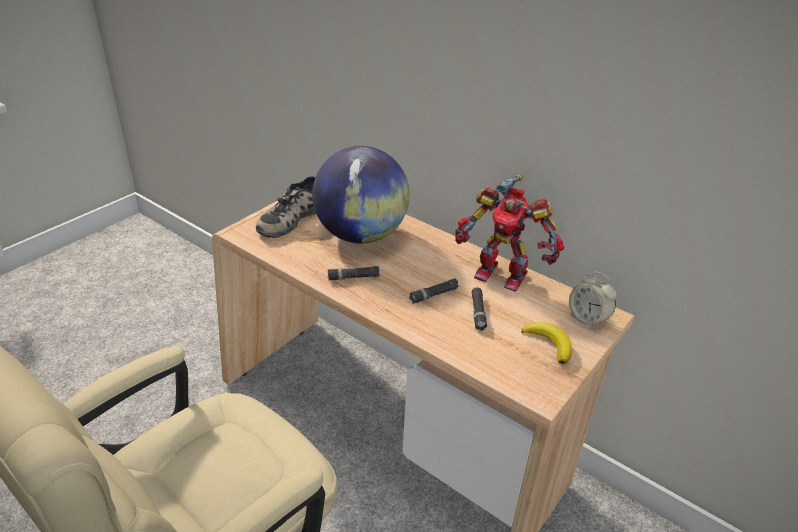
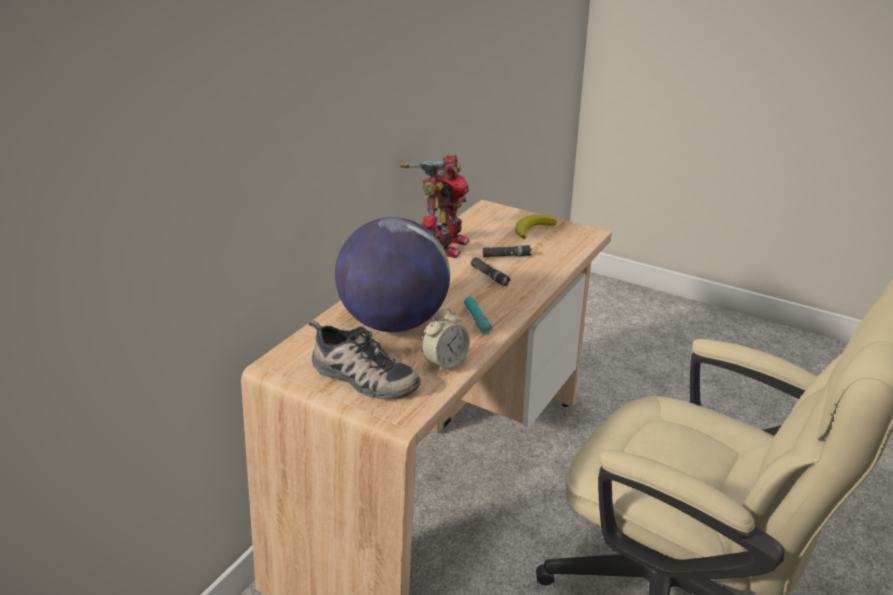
camera: 95 degrees left, 5 degrees down
(353, 277) = (477, 320): black flashlight -> turquoise flashlight
(587, 319) = (495, 214): alarm clock -> alarm clock (445, 363)

